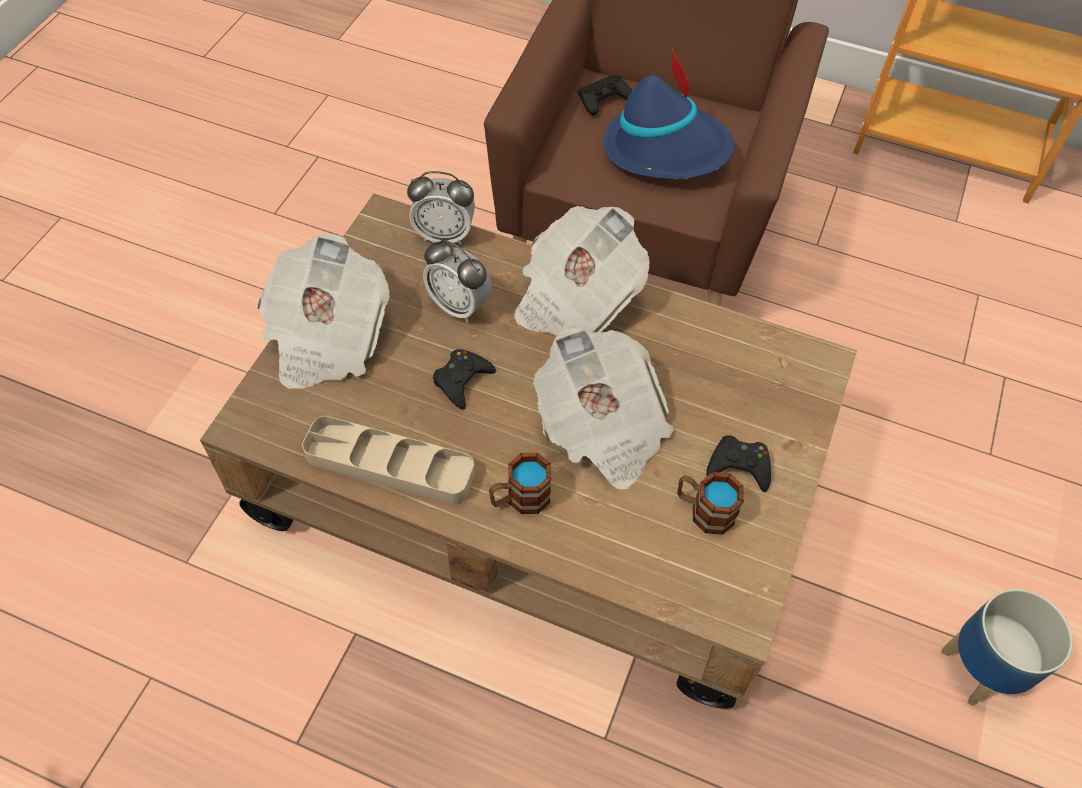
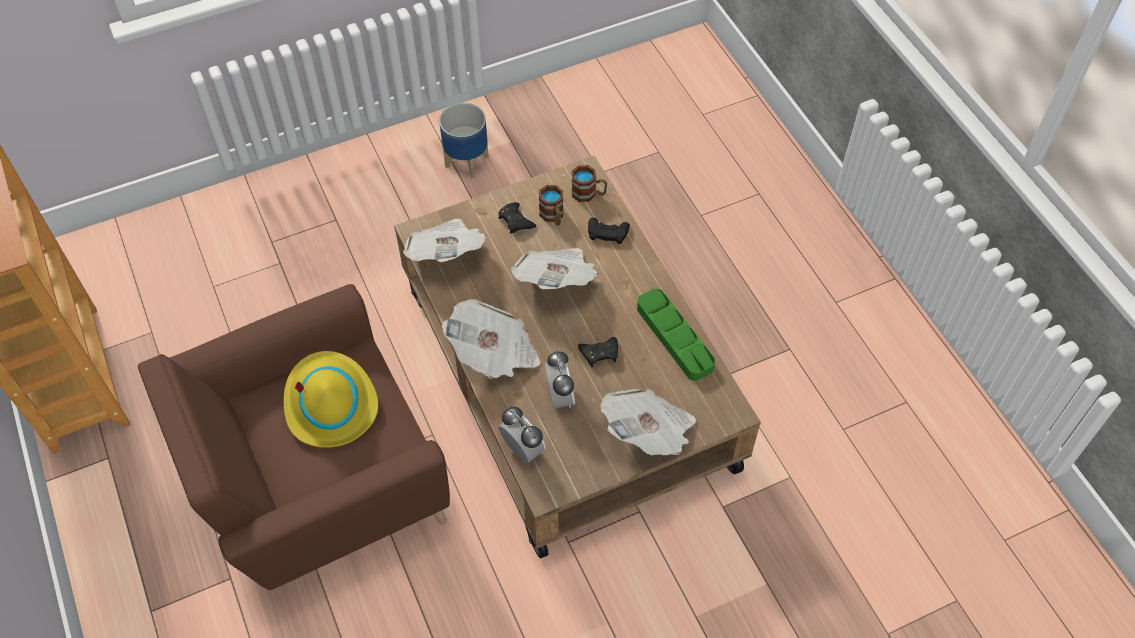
camera: 135 degrees left, 0 degrees up
(390, 465) = (674, 337): beige tray -> green tray
(519, 499) = (628, 279): mug -> mug (589, 194)
(603, 99) = (316, 474): black game controller -> black game controller (607, 233)
(666, 149) = (330, 404): blue hat -> yellow hat
(759, 363) = (447, 254): none -> newspaper

